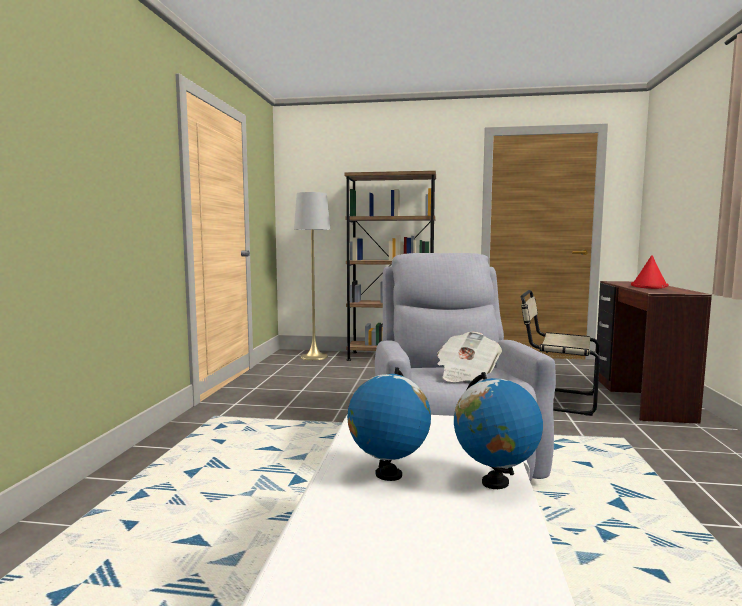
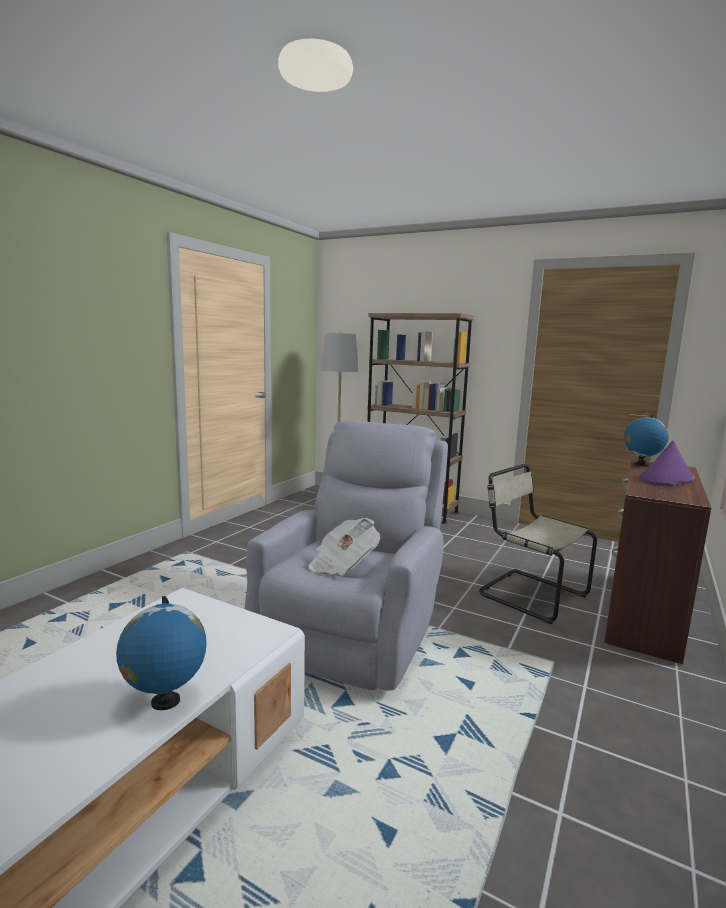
camera: 20 degrees right, 5 degrees up
(388, 474) = (100, 668): globe -> globe (641, 465)
(649, 286) = (666, 479): red hat -> purple hat

